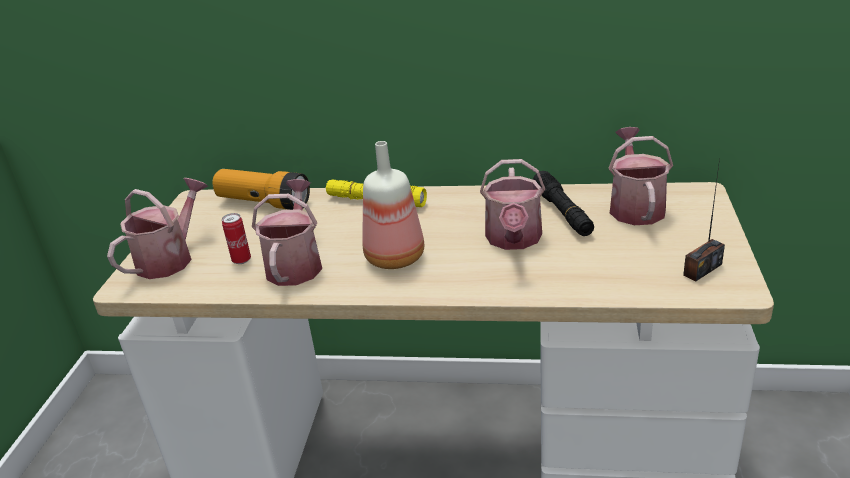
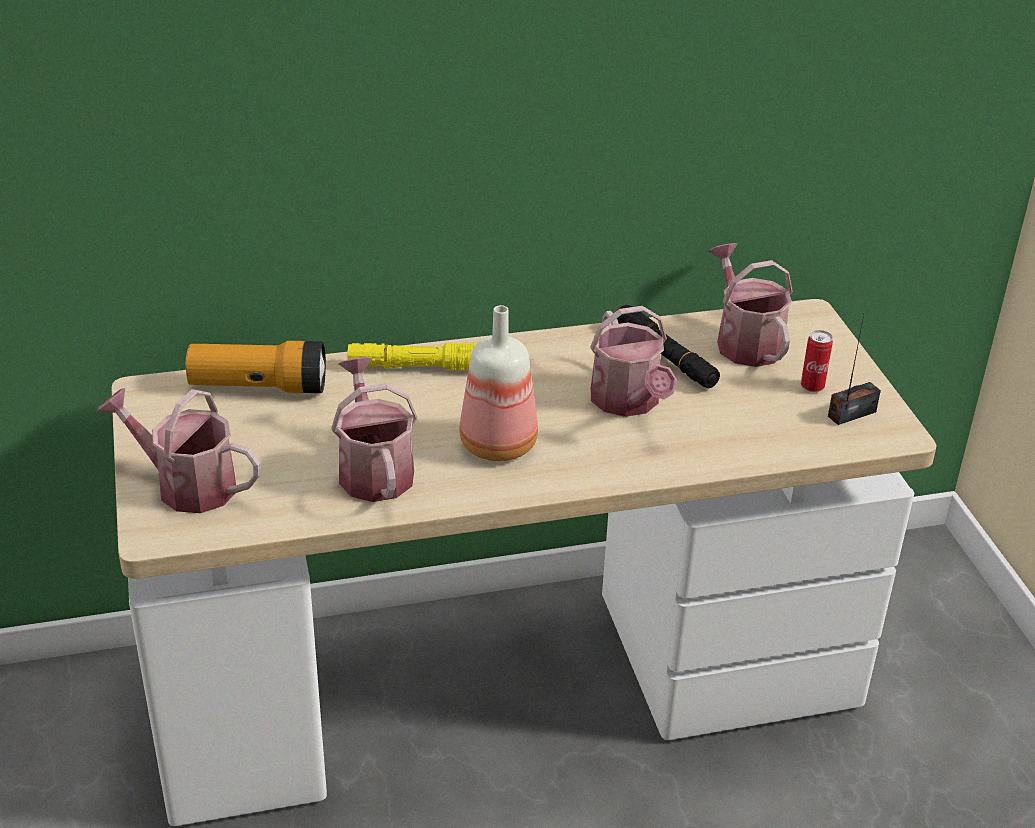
camera: 25 degrees left, 5 degrees up
(170, 258) = (187, 485): watering can -> watering can turned 75 degrees counterclockwise
(241, 260) = (294, 474): can -> can (812, 387)
(702, 269) = (852, 414): radio -> radio turned 150 degrees counterclockwise

